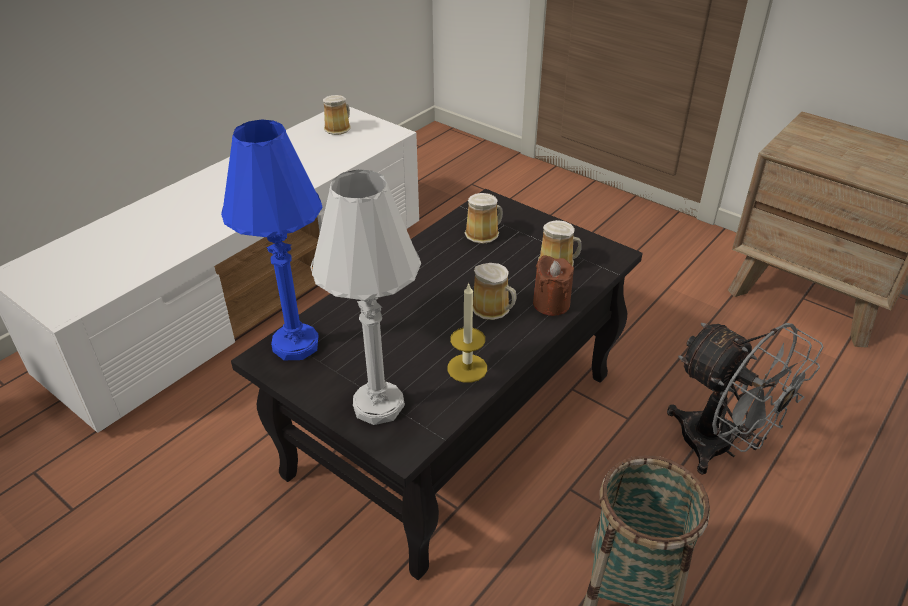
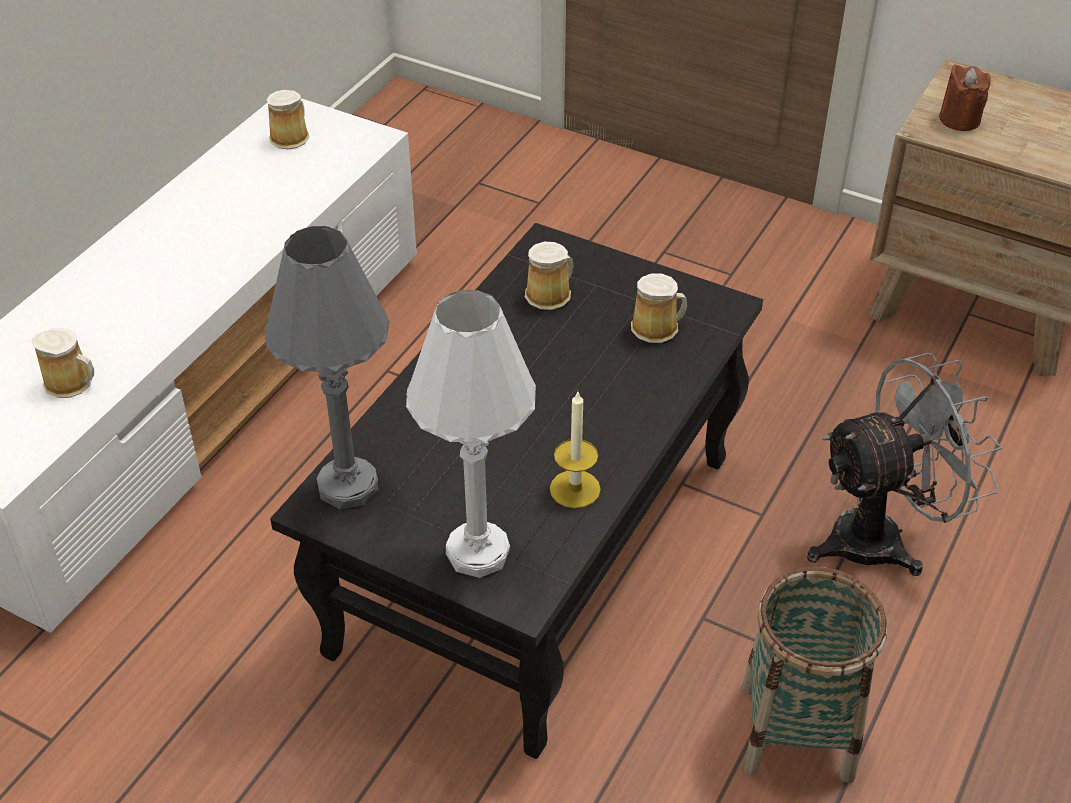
camera: 10 degrees left, 5 degrees up
(296, 344) = (348, 486): blue table lamp -> grey table lamp
(493, 309) = (588, 404): mug -> mug (72, 383)
(551, 304) = (660, 387): brown candle -> brown candle (959, 119)
(719, 447) = (882, 537): grey fan -> grey fan turned 60 degrees counterclockwise

